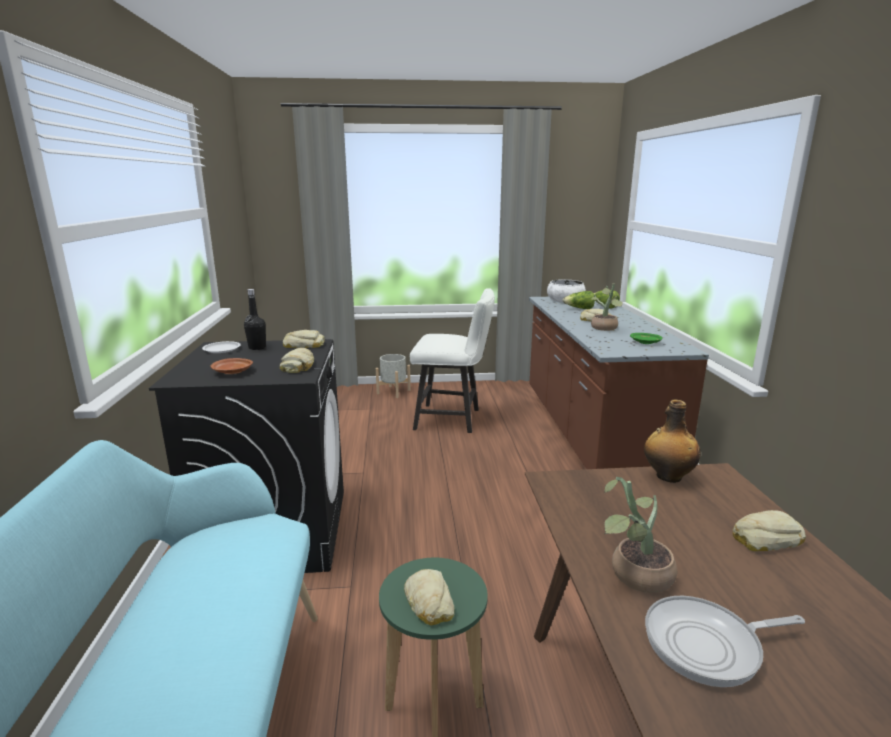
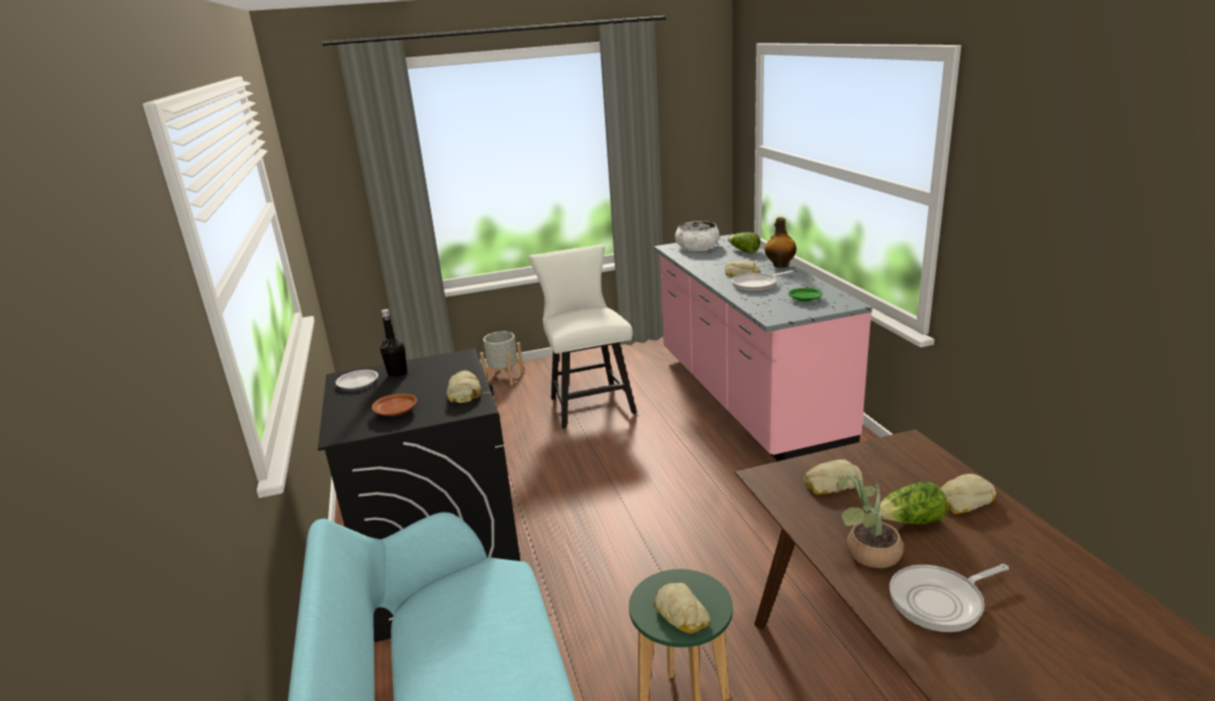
camera: 10 degrees left, 5 degrees up
(304, 345) = (448, 361): bread -> bread (831, 483)
(453, 419) = (588, 403): white chair -> white chair turned 105 degrees counterclockwise
(579, 309) = (718, 258): lettuce -> lettuce (910, 521)
(590, 435) = (746, 398): brown counter -> pink counter
(605, 328) = (756, 285): potted plant -> frying pan
(667, 476) = (866, 453): bottle -> bottle (779, 265)

